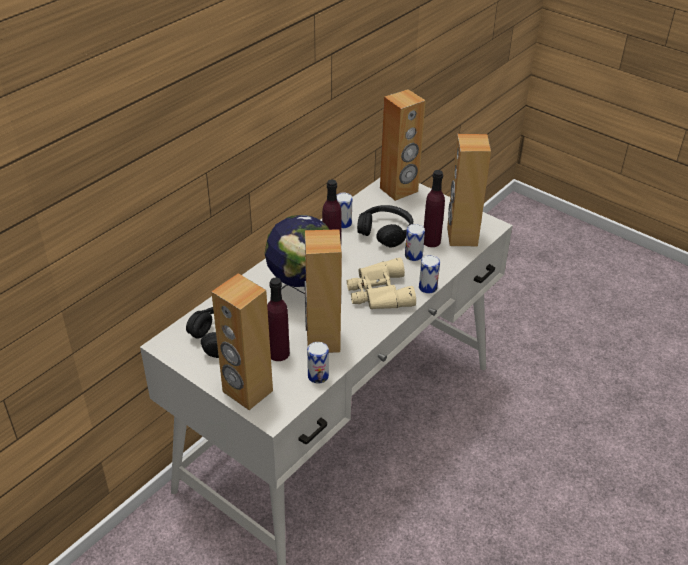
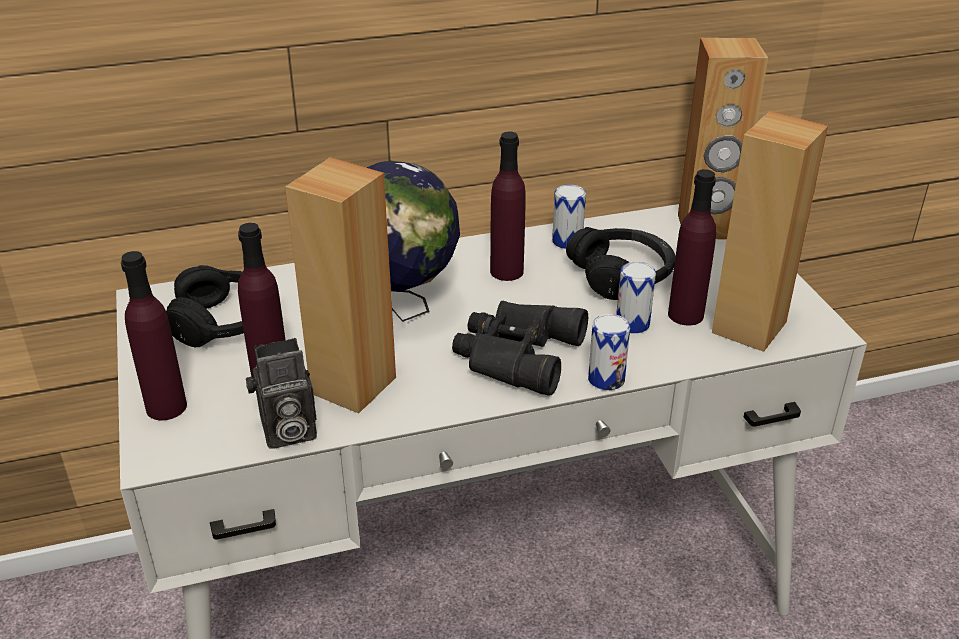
camera: 35 degrees right, 5 degrees down
(247, 391) = (166, 407): brown speaker -> purple bottle
(318, 376) = (286, 432): can -> camera
(378, 293) = (514, 354): beige binoculars -> black binoculars

